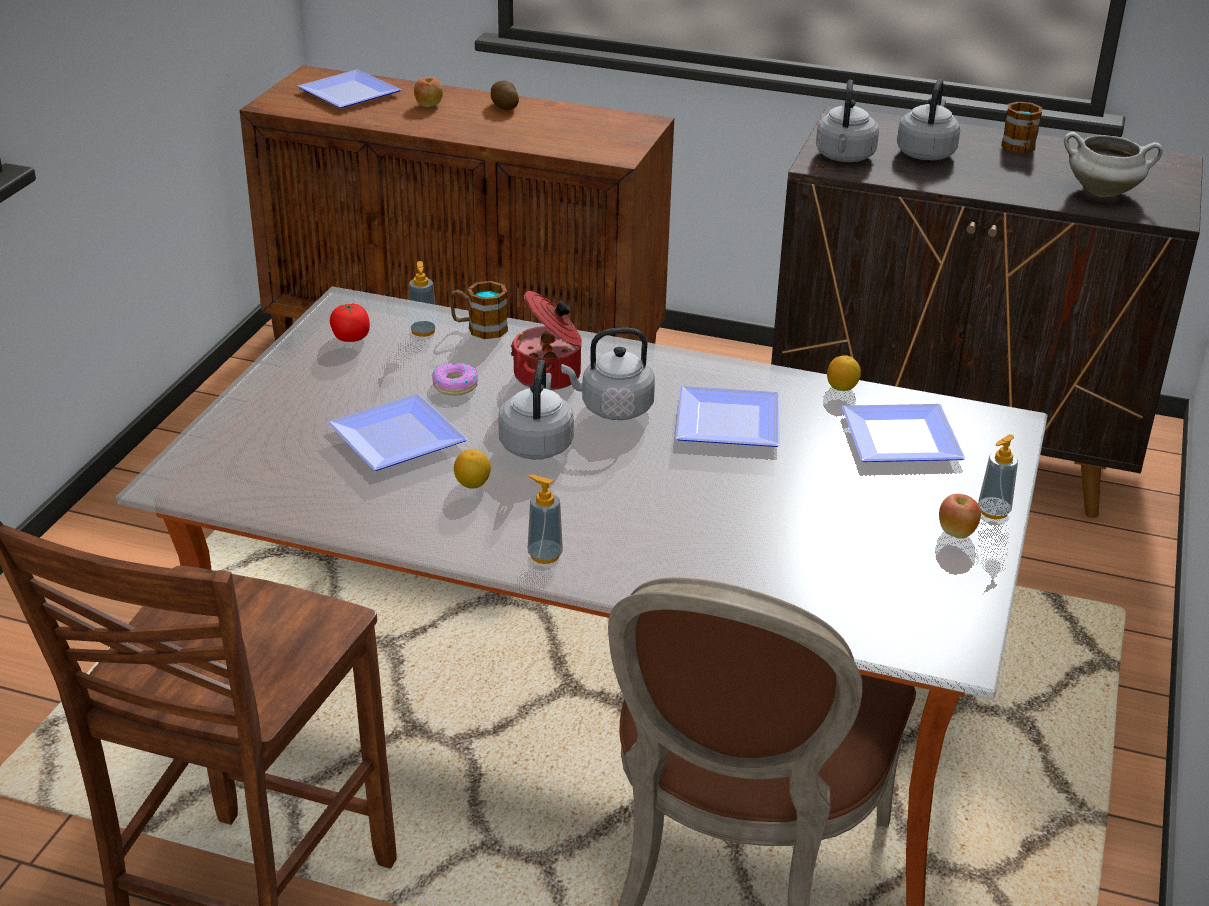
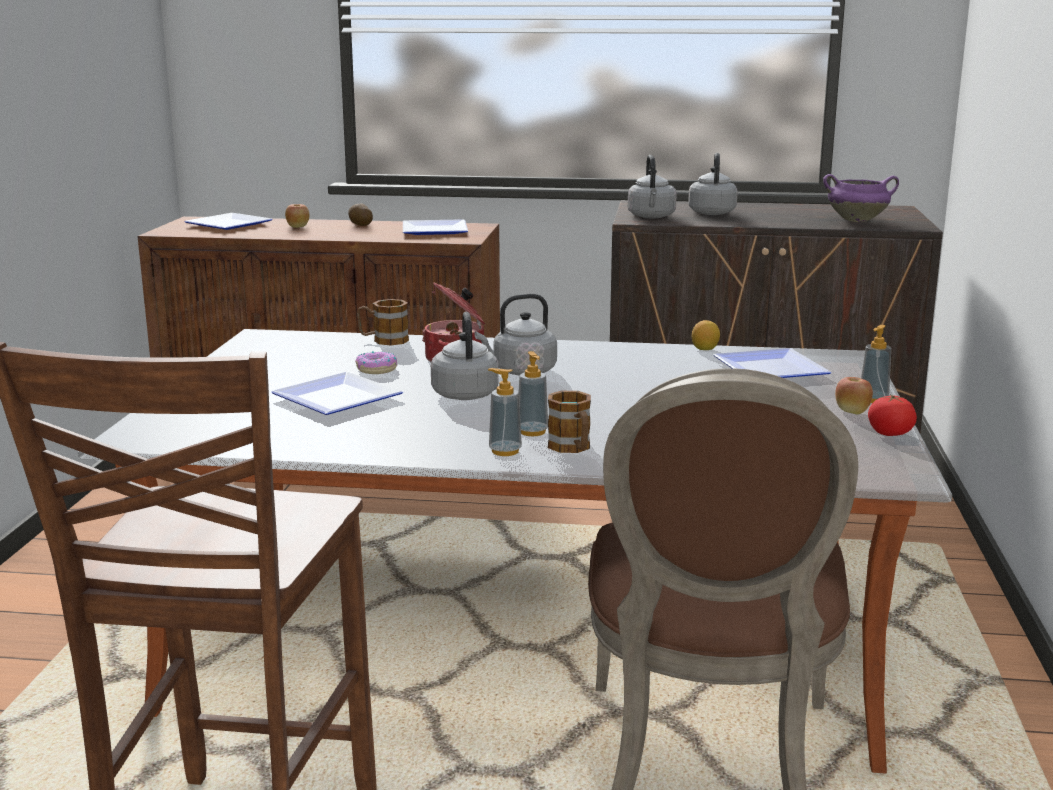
camera: 10 degrees left, 15 degrees down
(351, 338) = (272, 352): tomato -> tomato (890, 433)
(423, 331) = (335, 345): soap dispenser -> soap dispenser (532, 432)
(473, 484) = (418, 418): lemon -> none
(724, 420) = (619, 371): plate -> plate (432, 230)
(1021, 149) = (781, 208): mug -> mug (572, 448)
(1104, 192) = (857, 220): white cooking pot -> purple cooking pot

